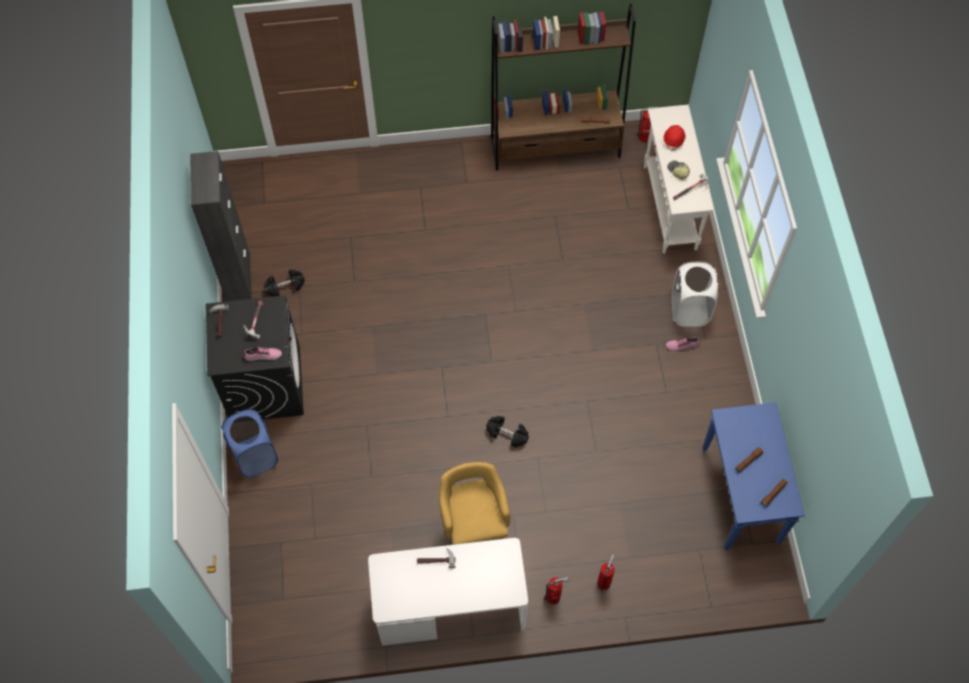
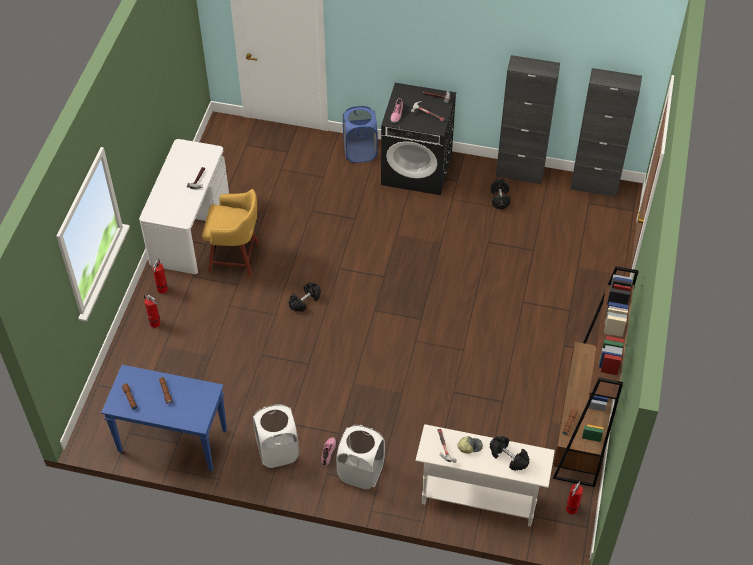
camera: 110 degrees right, 10 degrees down
(236, 203) = (594, 186): none -> black cabinet
(674, 140) = (508, 457): red hard hat -> black dumbbell
(703, 390) = (278, 451): none -> white laundry basket

